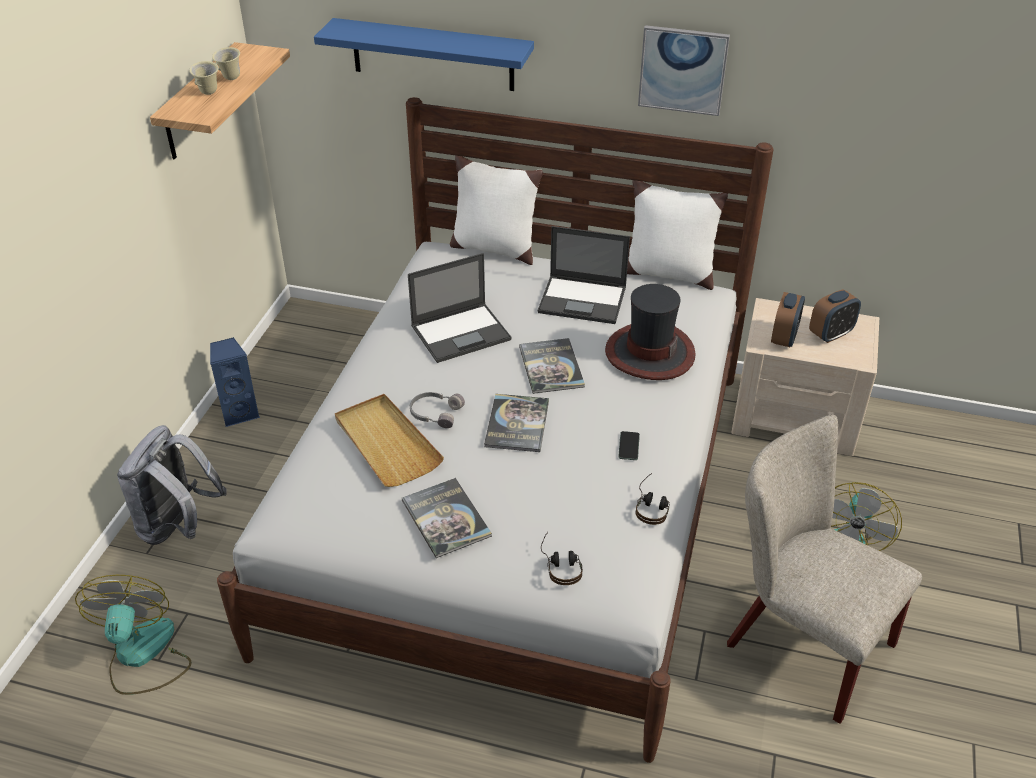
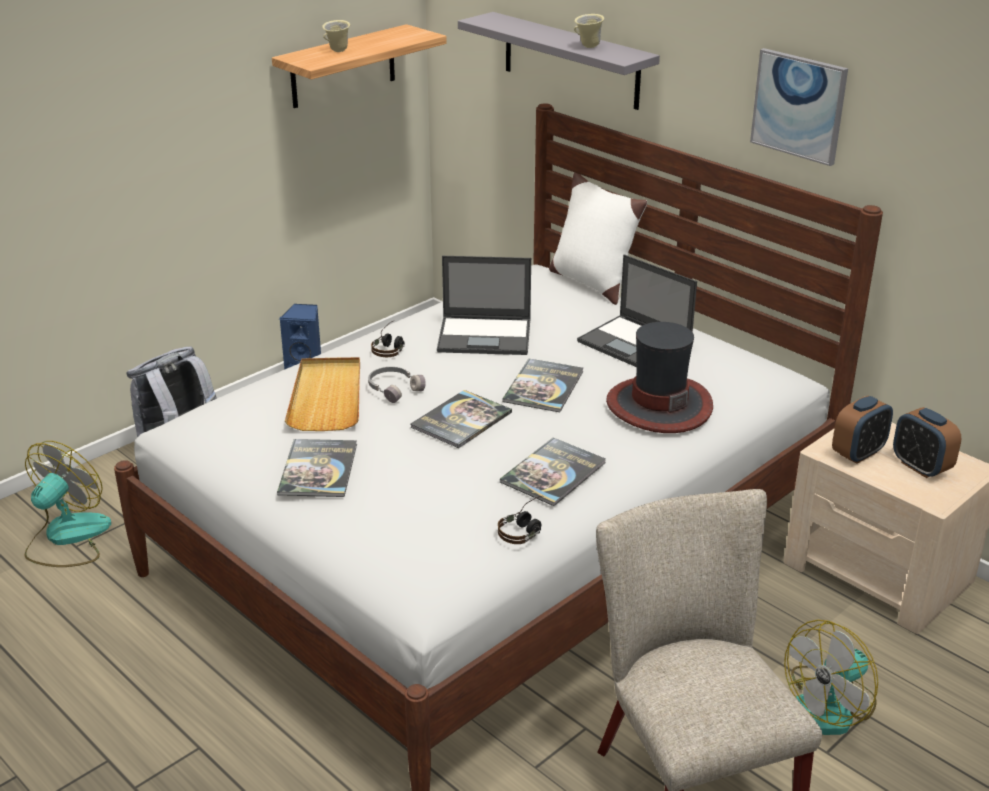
camera: 30 degrees right, 10 degrees down
(230, 79) = (368, 45): beige mug -> beige mug (588, 47)
(432, 55) = (571, 60): blue shelf -> grey shelf
(561, 564) = (385, 542): headphones -> headphones (390, 347)
(629, 446) = (553, 473): phone -> book
(668, 273) = (758, 349): white pillow -> none
(830, 334) = (920, 467): alarm clock -> alarm clock turned 60 degrees clockwise

